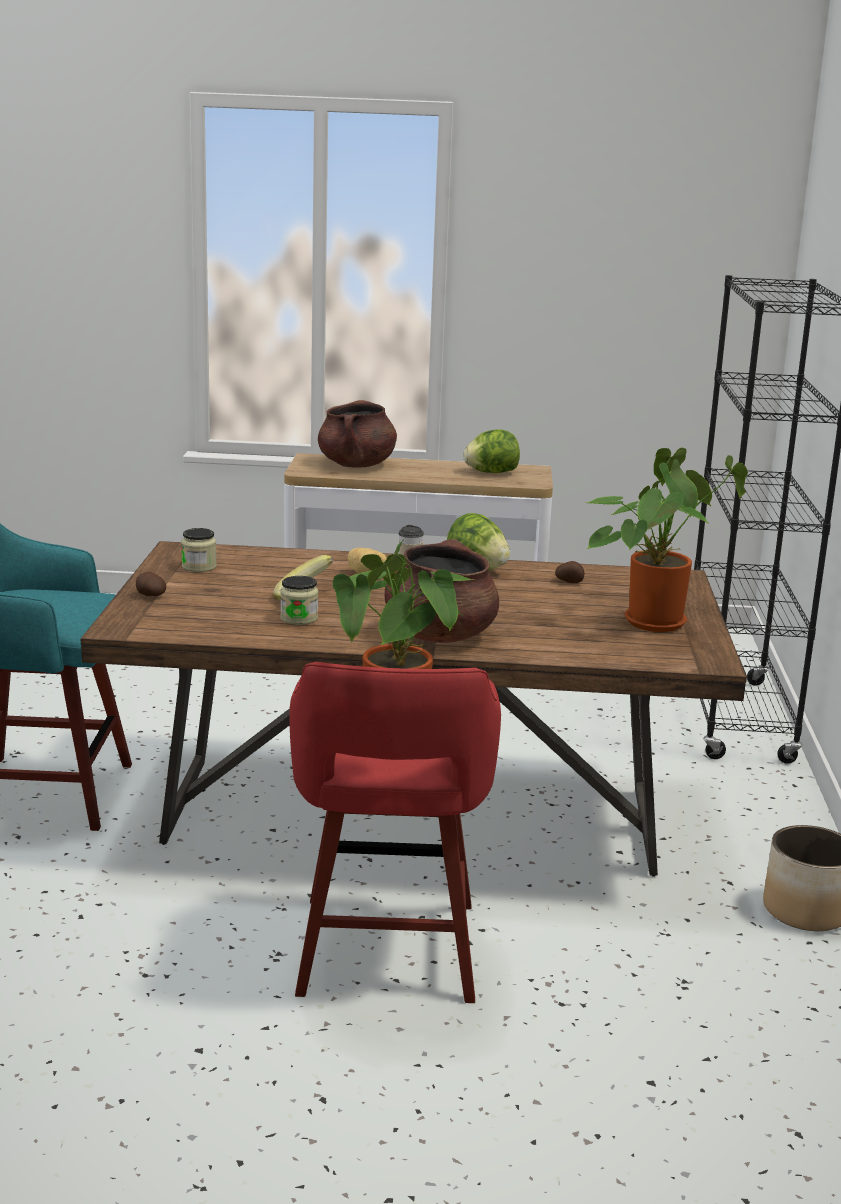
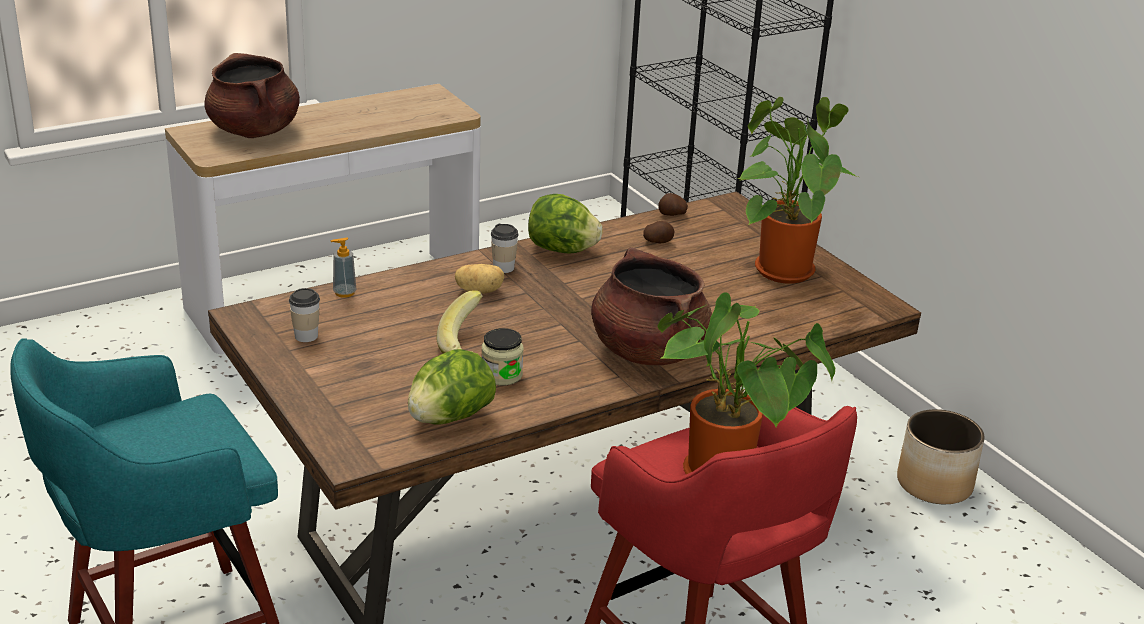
camera: 35 degrees left, 10 degrees up
(150, 596) = (317, 396): potato -> potato (672, 215)
(199, 567) = (306, 336): jar -> cup
(266, 553) = (344, 293): none -> soap dispenser
(491, 473) = (400, 108): lettuce -> lettuce (450, 418)

